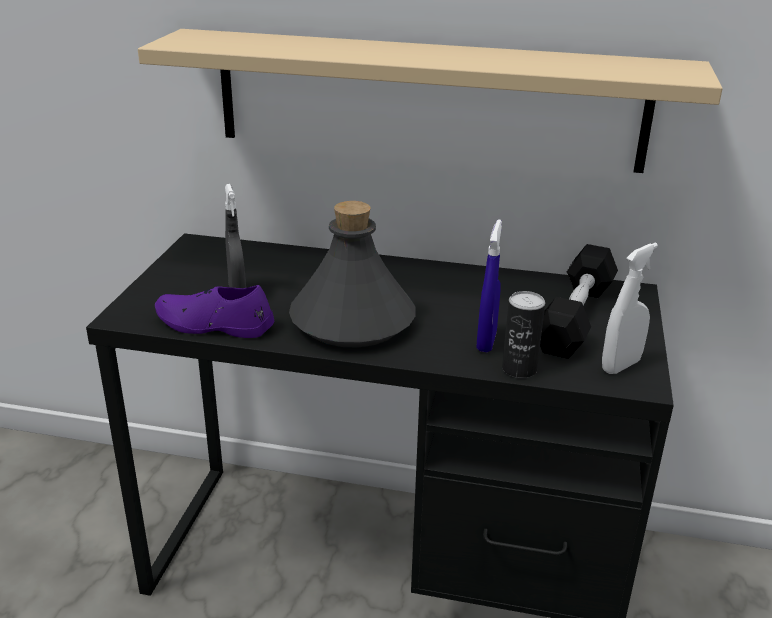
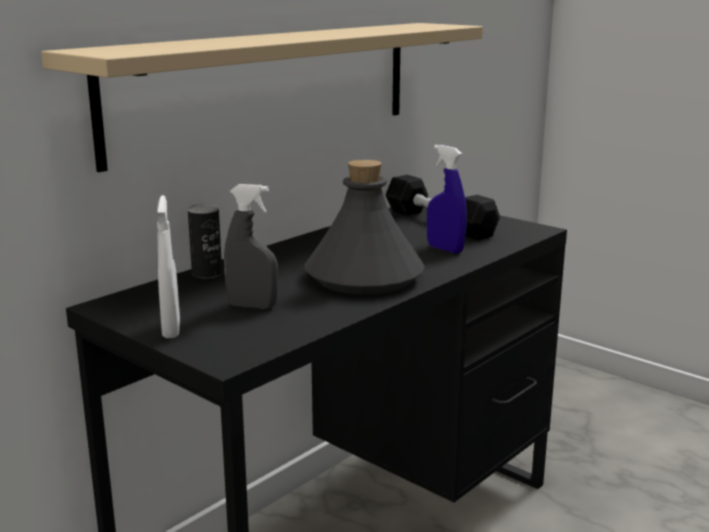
camera: 60 degrees left, 10 degrees down
(214, 324) = (301, 324): purple shoe -> none
(519, 369) = (492, 249): can -> can (207, 274)
(620, 365) = (513, 228): white spray bottle -> white spray bottle (171, 329)

